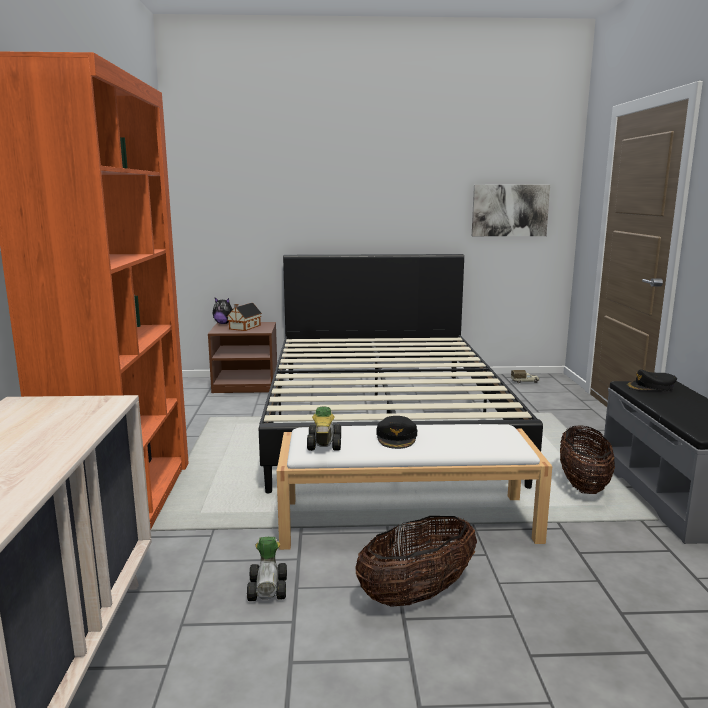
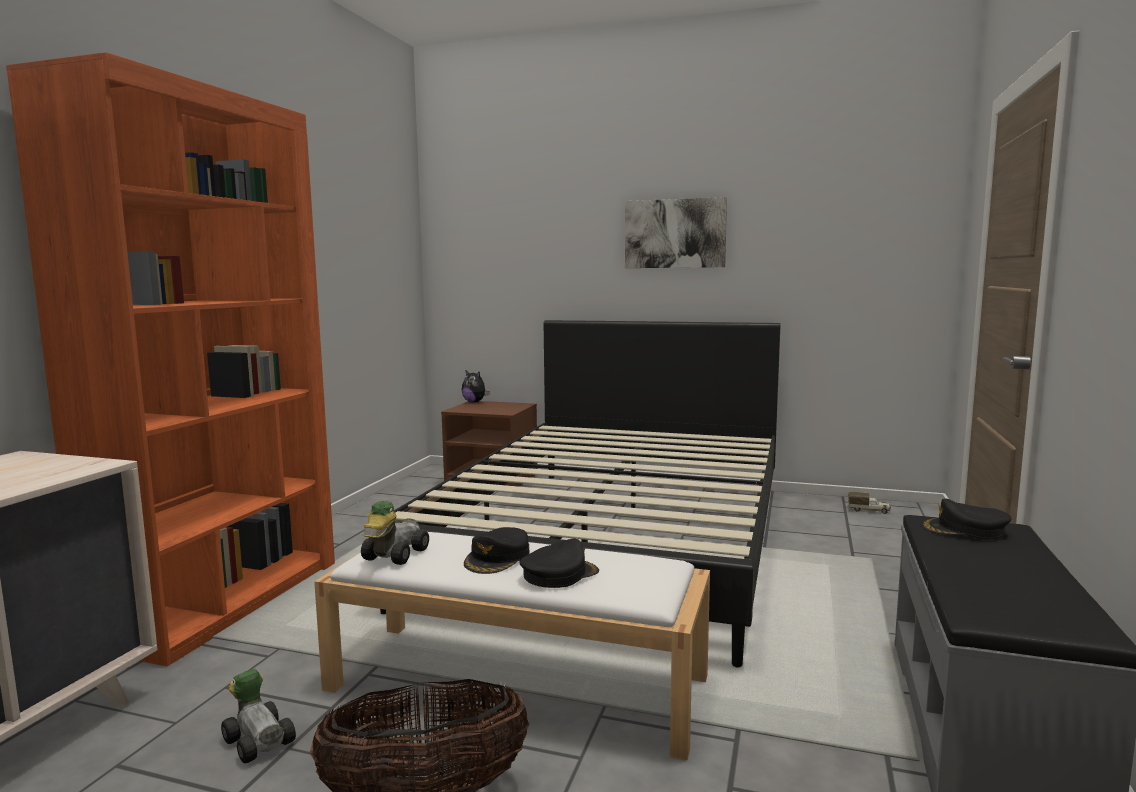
camera: 20 degrees right, 5 degrees down
(243, 327) = (490, 407): toy house -> none
(269, 587) = (259, 739): toy car -> toy car turned 60 degrees counterclockwise
(449, 442) = (559, 574): none -> black cap
(509, 210) = (852, 263): picture -> picture (675, 233)
(583, 485) = (831, 676): basket -> none

